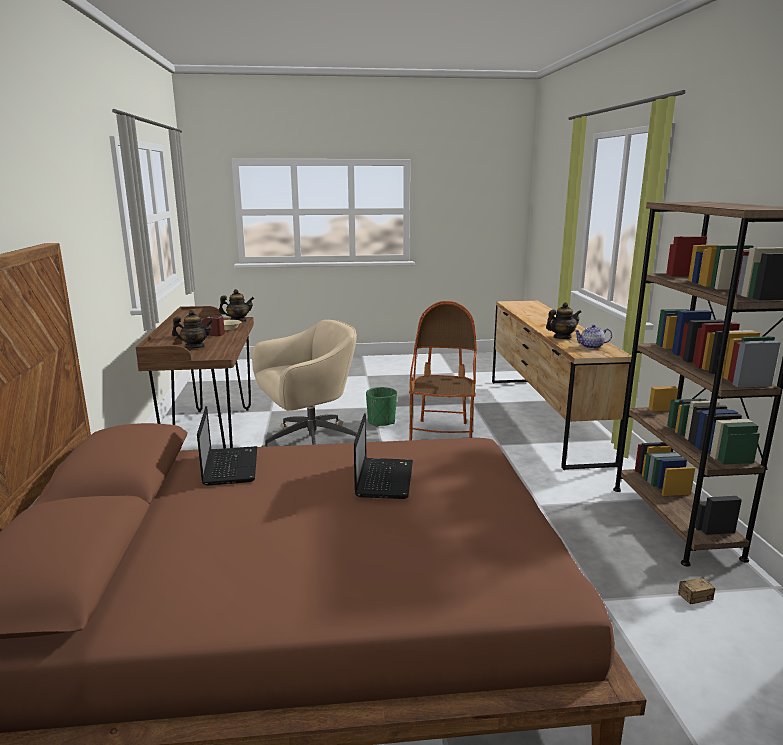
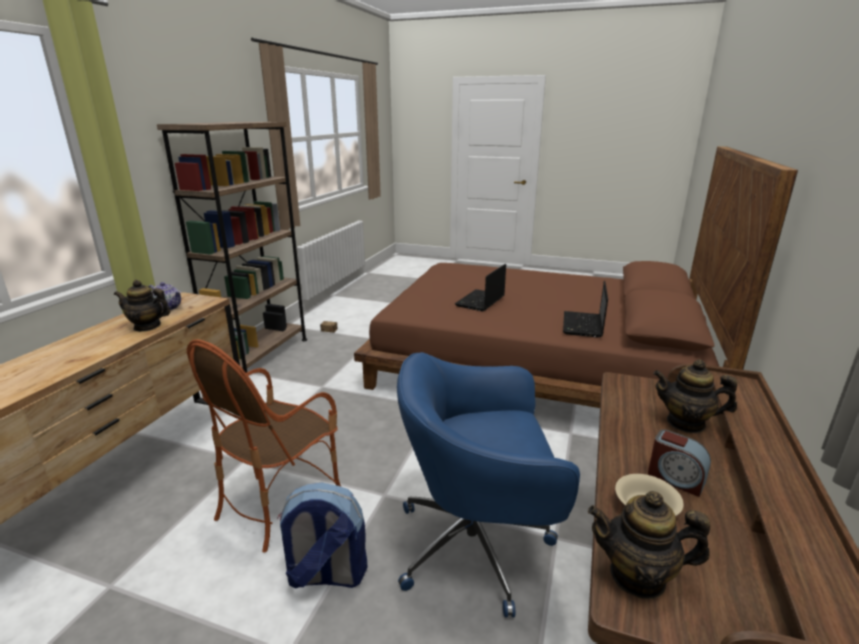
camera: 155 degrees left, 5 degrees up
(308, 444) = (477, 544): beige office chair -> blue office chair
(381, 422) = (326, 575): green planter -> backpack

